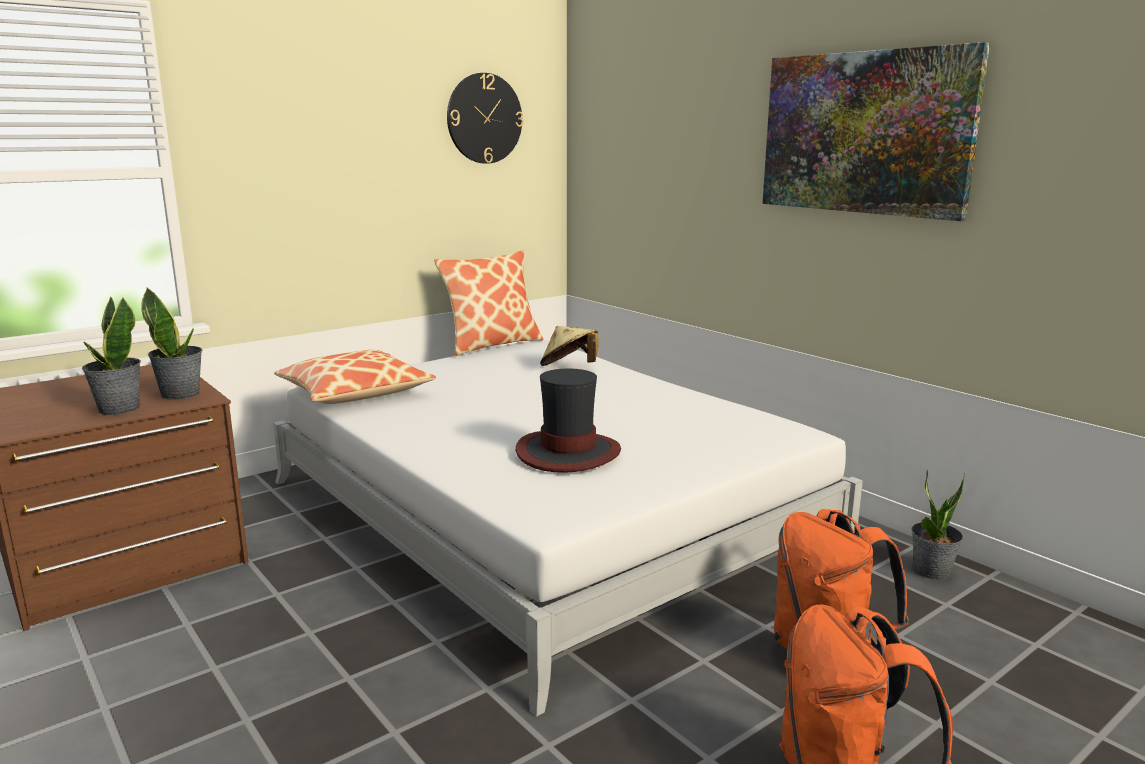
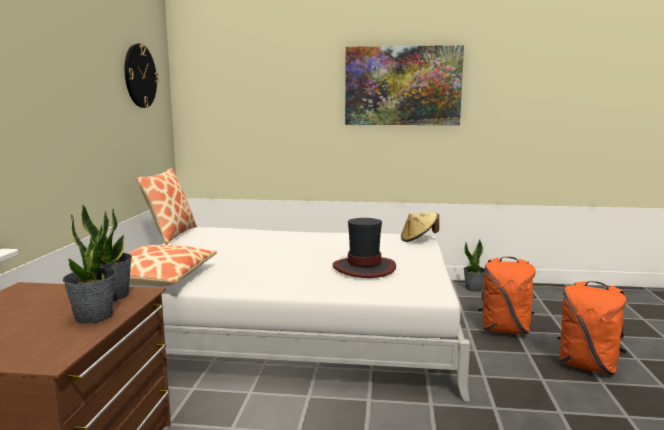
camera: 45 degrees left, 5 degrees down
(569, 367) = (255, 235): beige hat -> beige hat (418, 239)

